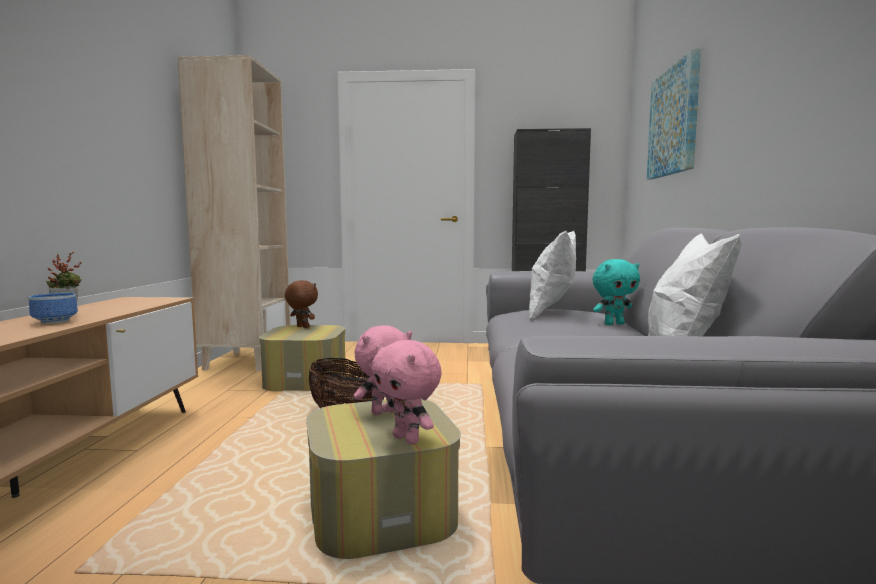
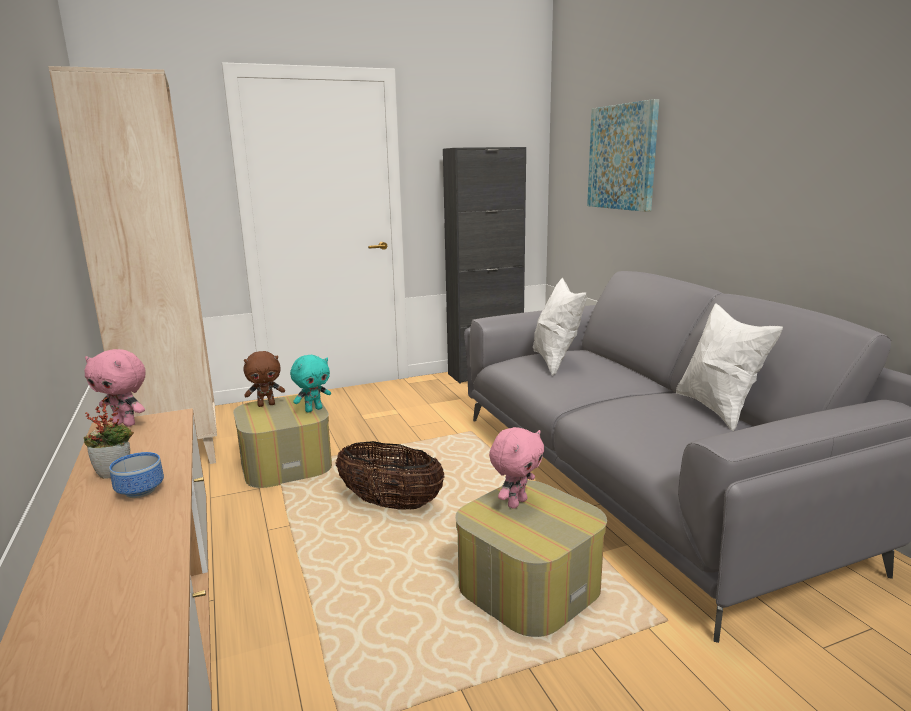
camera: 25 degrees left, 10 degrees up
(302, 327) = (266, 404): brown plush toy -> brown plush toy turned 150 degrees clockwise
(407, 439) = (572, 526): pink plush toy -> pink plush toy (126, 423)
(614, 324) = (620, 370): turquoise plush toy -> turquoise plush toy (313, 409)

